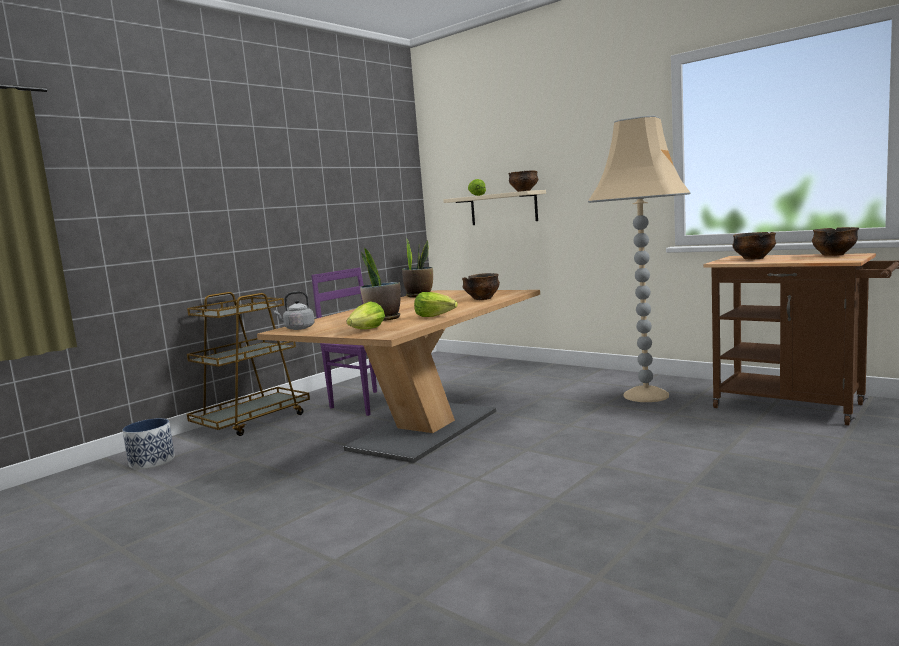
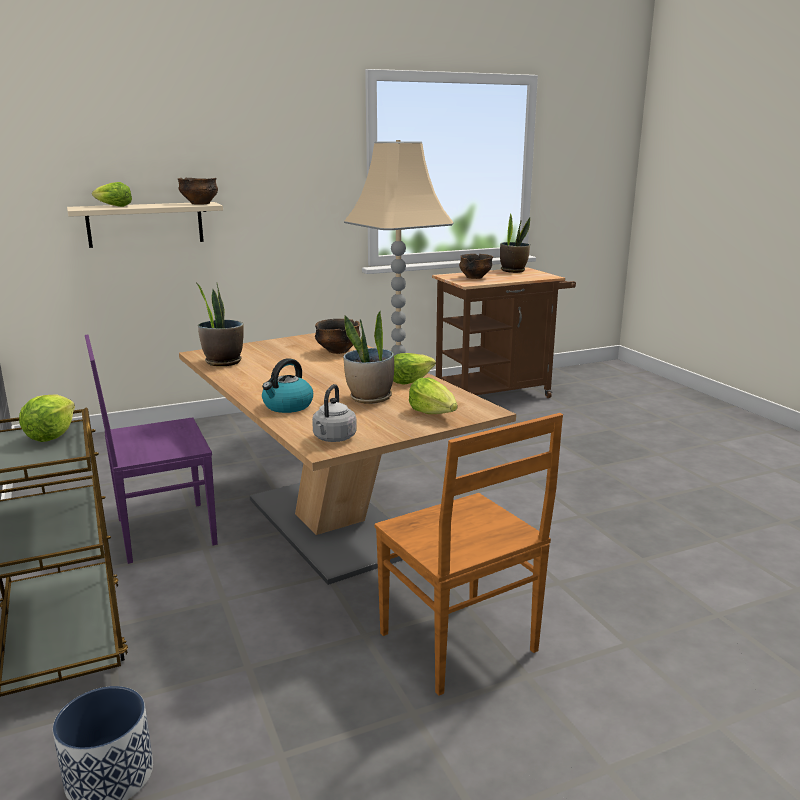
camera: 65 degrees left, 10 degrees up
(258, 306) = (52, 435): none -> lettuce
(296, 502) = (460, 645): none -> brown chair
(348, 315) = (287, 406): none -> kettle
(833, 255) = (513, 270): bowl -> potted plant

